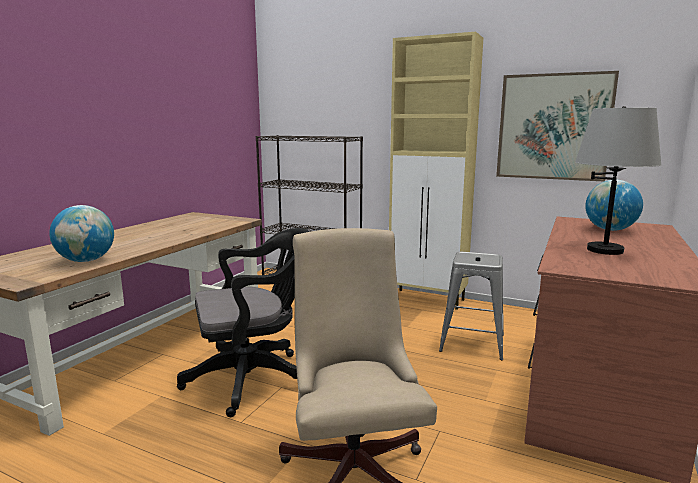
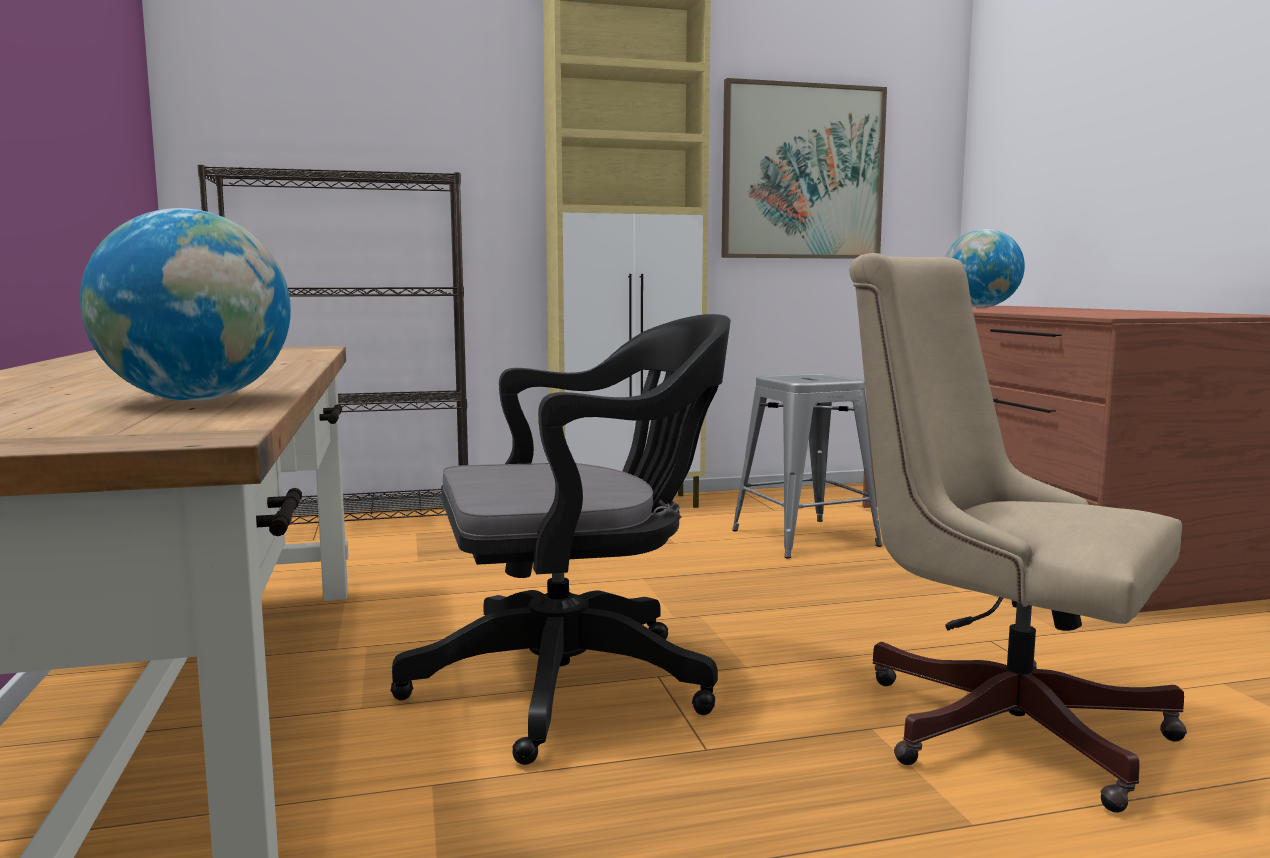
camera: 40 degrees left, 5 degrees down
(254, 378) = (577, 683): black office chair -> black office chair turned 45 degrees clockwise
(605, 250) = (1068, 311): grey table lamp -> none

